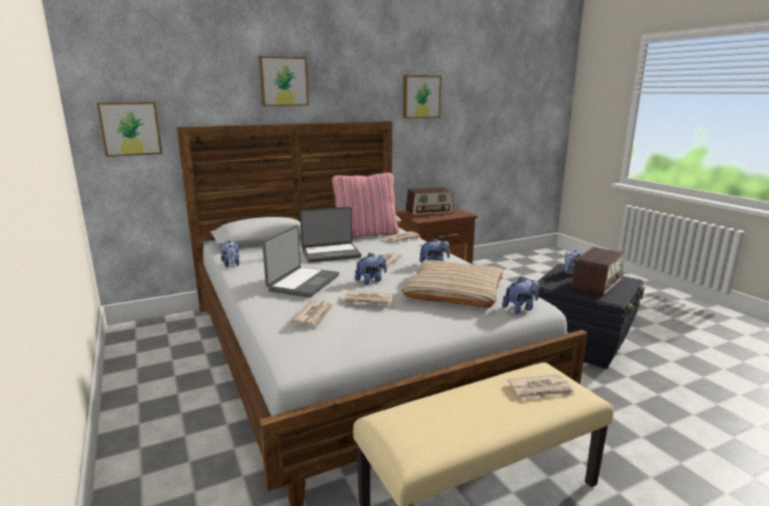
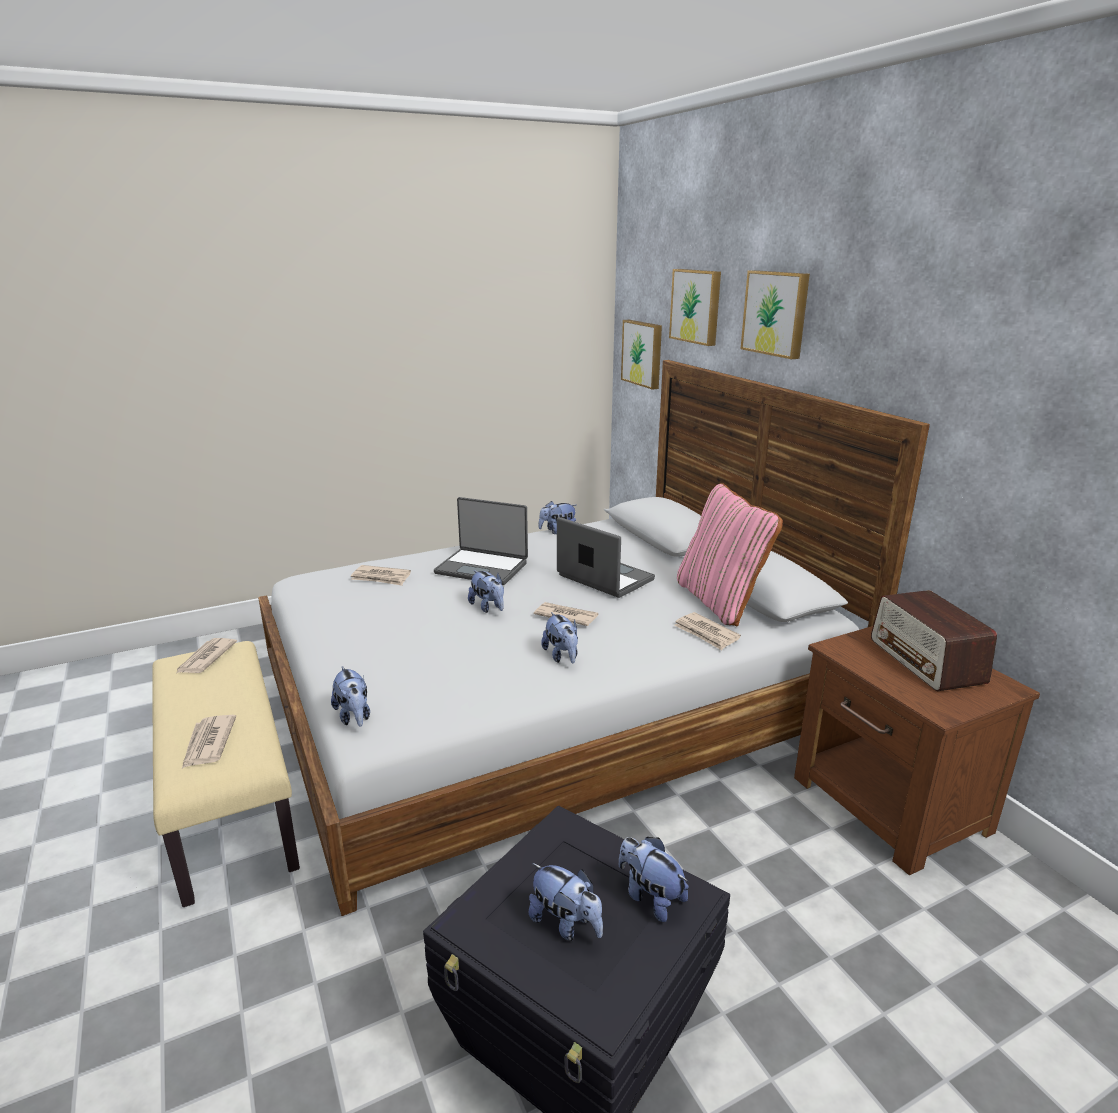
camera: 90 degrees right, 5 degrees up
(331, 253) = (604, 578): laptop -> laptop turned 150 degrees clockwise
(368, 300) = (411, 604): newspaper -> newspaper (205, 658)
(420, 97) = (1026, 384): picture -> picture (697, 306)
(454, 290) = (438, 666): beige pillow -> none
(597, 284) = (566, 923): radio -> plush toy

